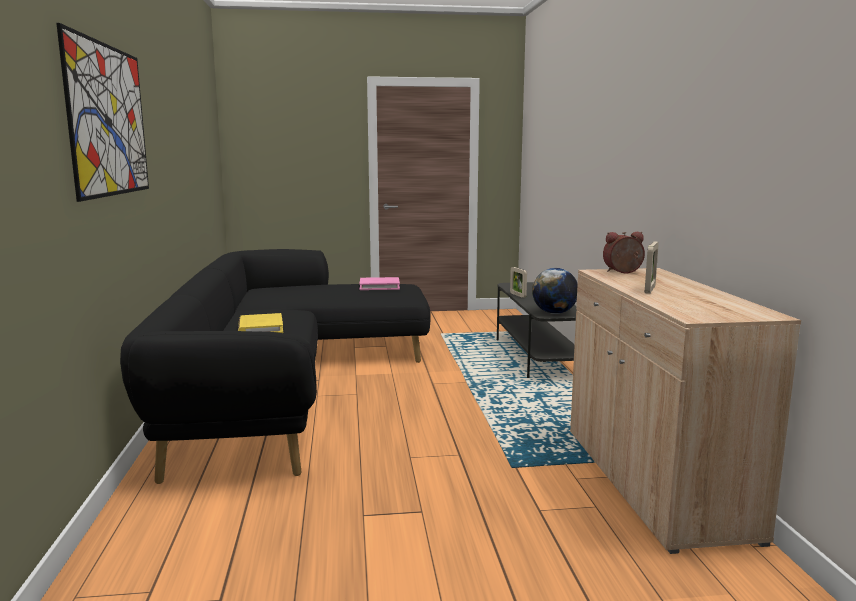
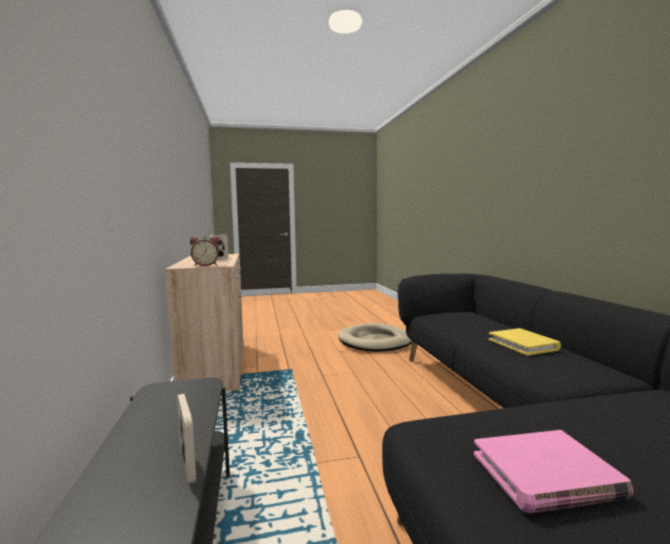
camera: 175 degrees right, 5 degrees down
(109, 120) = (533, 161): picture -> none
(320, 542) = (376, 341): none -> beige dog bed
(554, 313) = (186, 390): globe -> none

